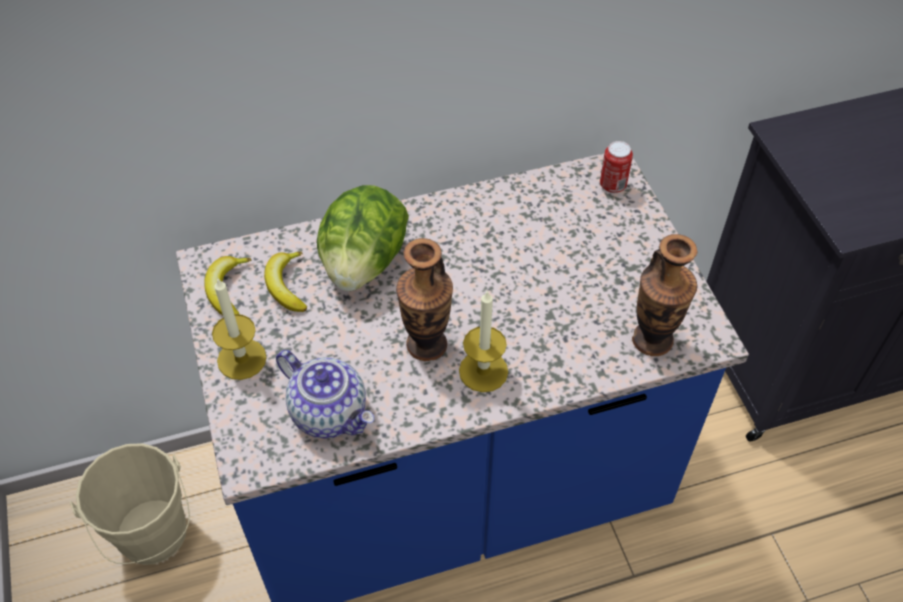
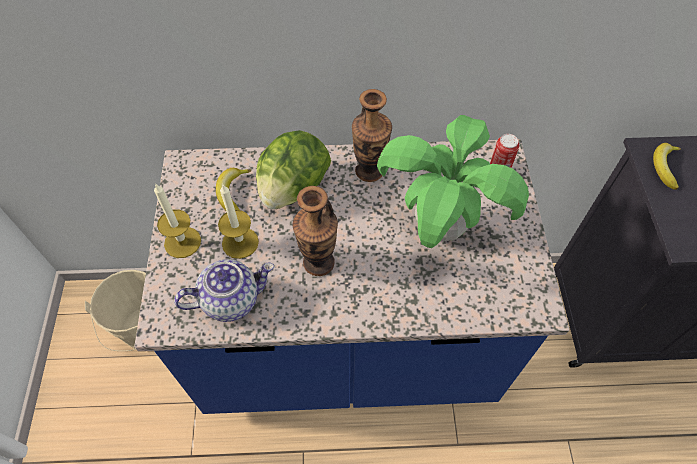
camera: 15 degrees right, 5 degrees up
(227, 290) = (190, 187): banana -> banana (664, 167)
(330, 412) = (231, 299): teapot -> teapot turned 75 degrees counterclockwise
(483, 371) = (354, 293): candle -> candle (240, 242)
(563, 271) = (440, 227): none -> potted plant
(652, 340) = (494, 300): vase -> vase (369, 171)

